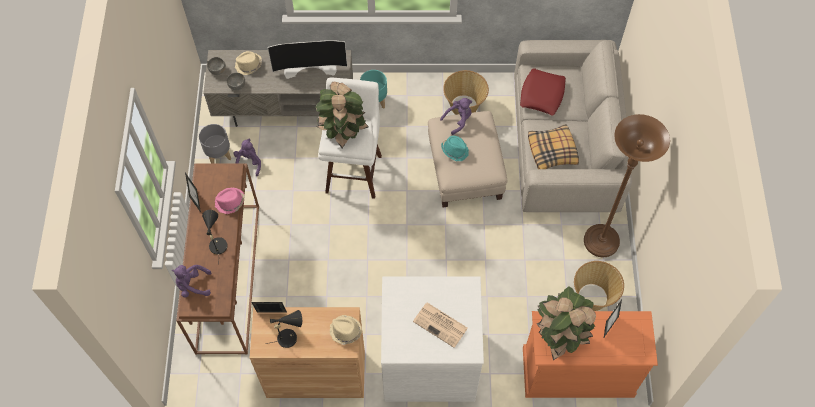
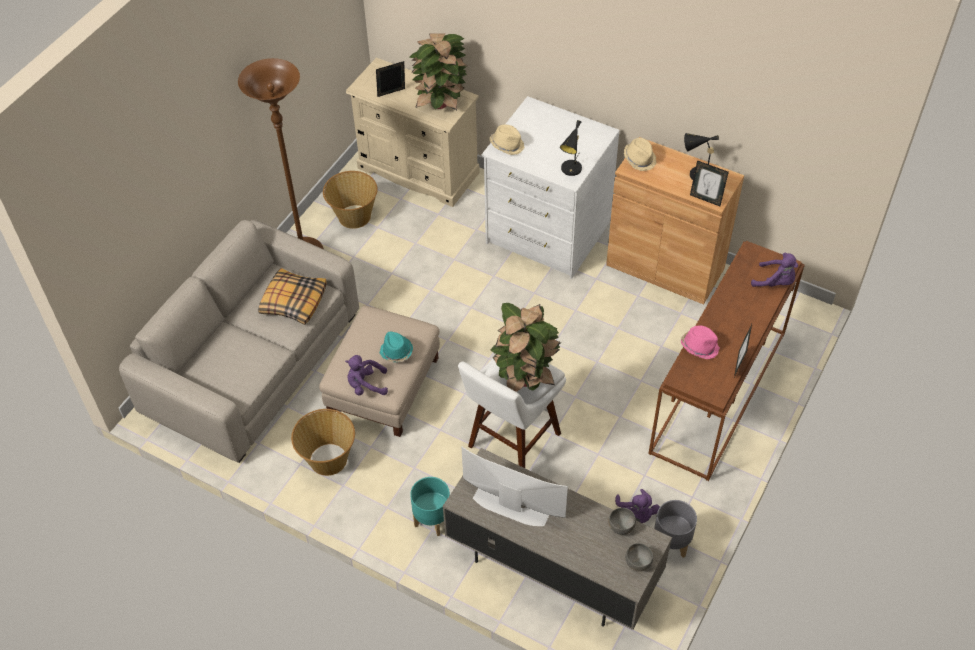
camera: 150 degrees left, 10 degrees down
(217, 243) = (732, 310): black table lamp -> black table lamp (571, 171)
(248, 65) = (591, 548): beige hat -> beige hat (507, 145)
(249, 163) = (636, 513): purple plush toy -> purple plush toy turned 45 degrees counterclockwise
(441, 325) = (545, 134): newspaper -> none
(542, 95) = (250, 365): red pillow -> none
(577, 372) = (418, 171): orange dresser -> beige dresser

